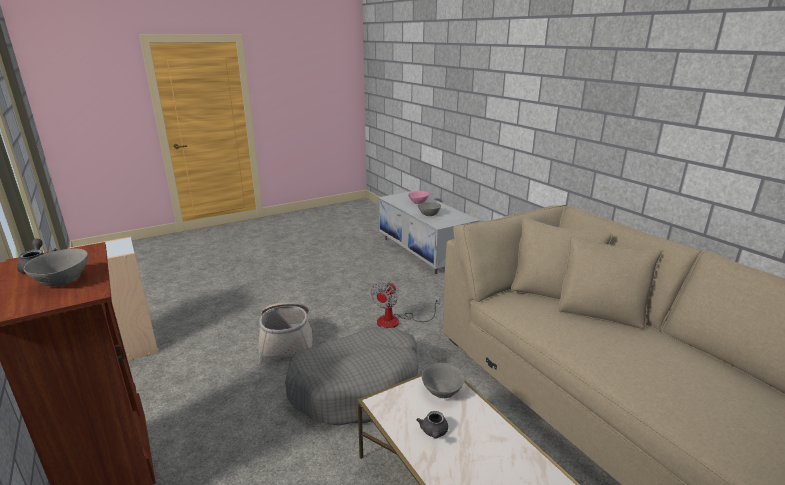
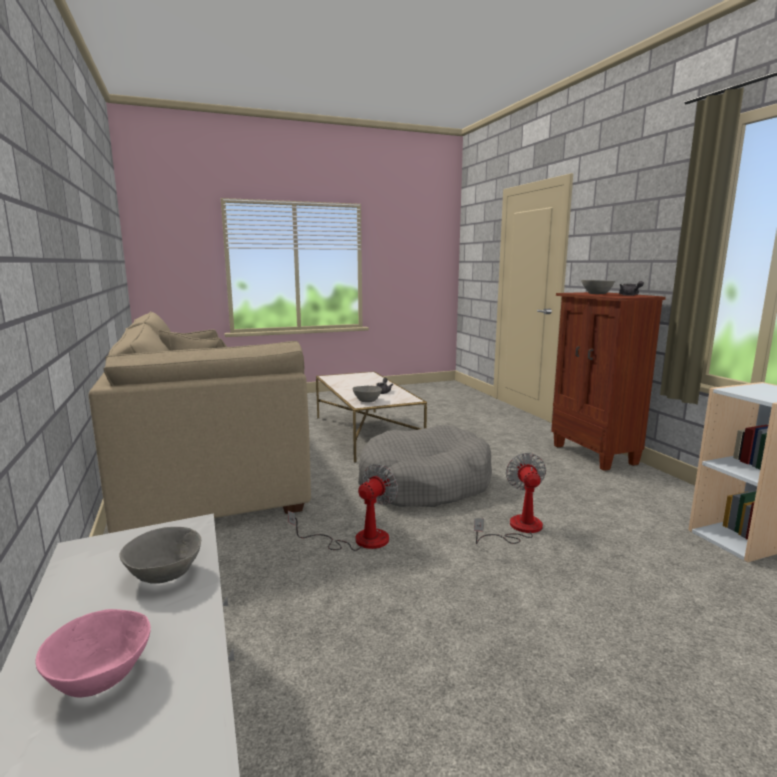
camera: 170 degrees left, 10 degrees down
(287, 341) = (517, 529): basket -> fan

